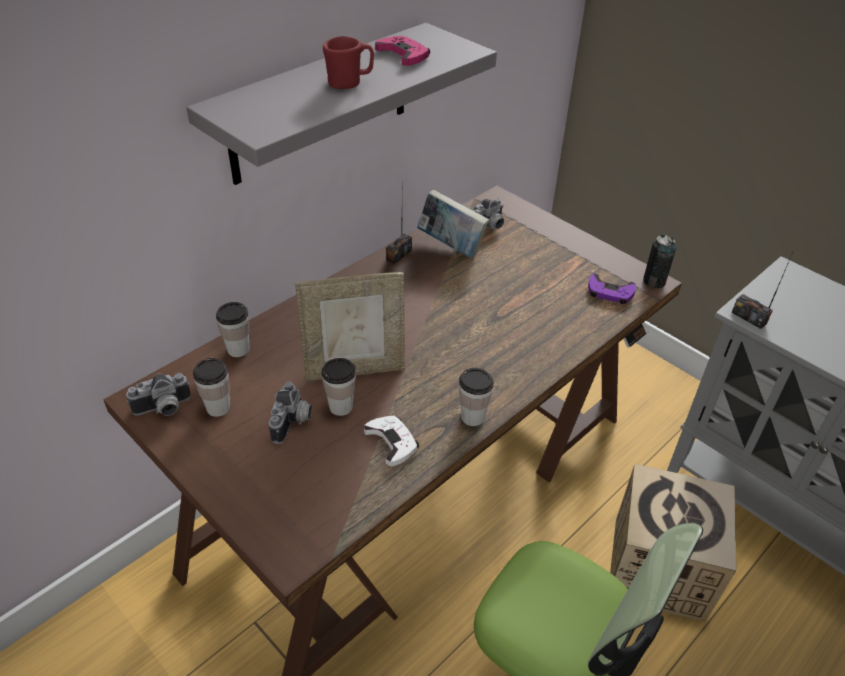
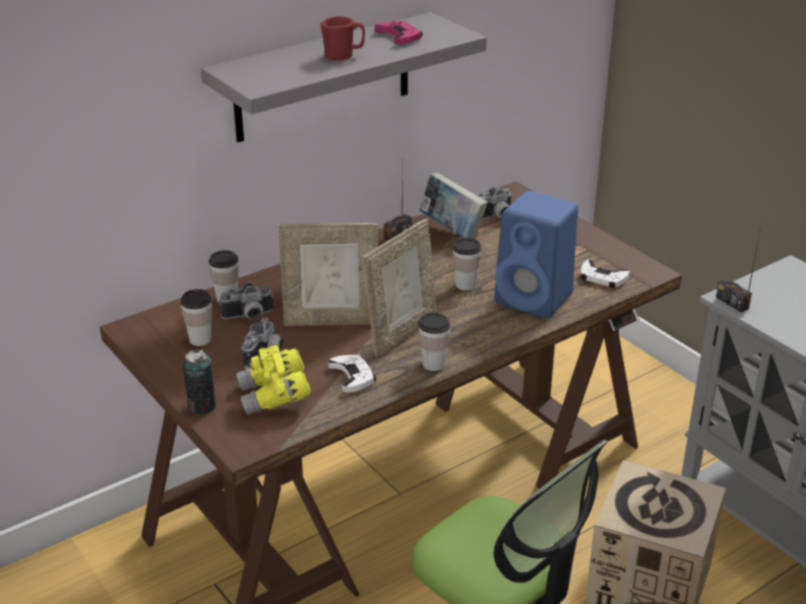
camera: 10 degrees right, 10 degrees down
(163, 409) = (151, 337): camera -> camera (248, 317)
(314, 480) = (275, 397): none -> yellow binoculars
(341, 407) = (311, 347): cup -> cup (465, 285)
(430, 379) = (401, 333): none -> picture frame
(554, 323) = (536, 299): none -> blue speaker
(610, 293) = (602, 278): purple game controller -> white game controller
(654, 282) = (652, 272): can -> can (202, 406)

